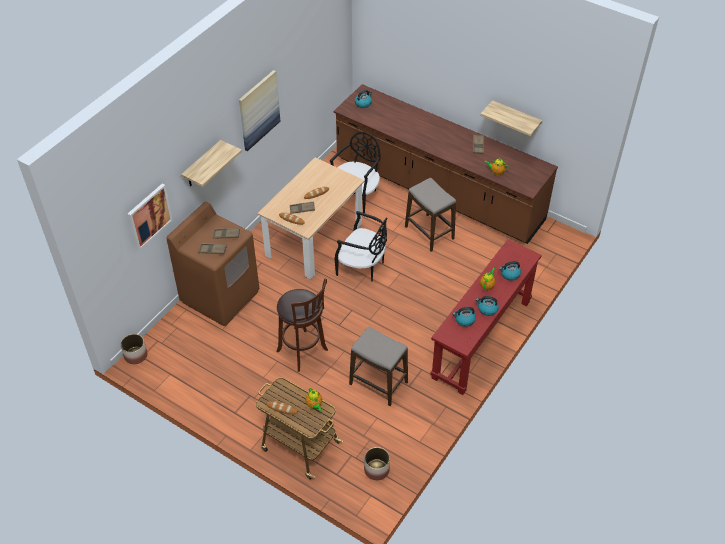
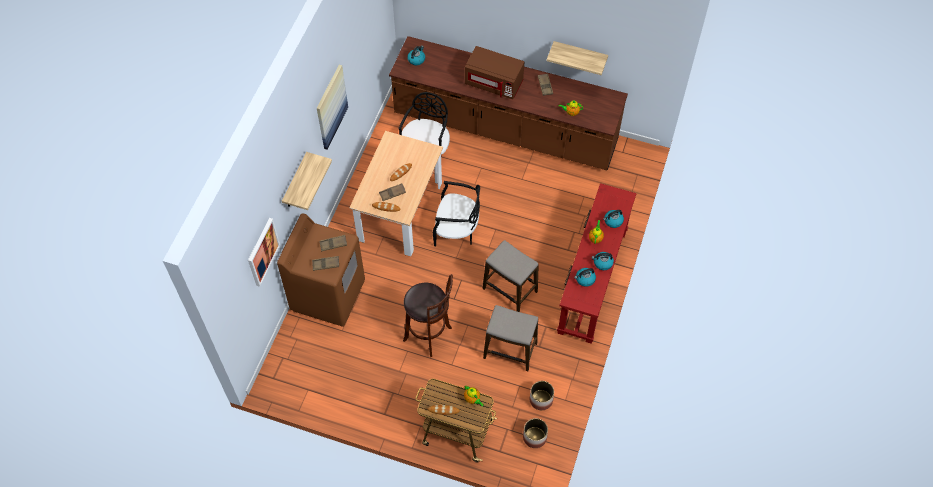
camera: 15 degrees left, 10 degrees up
(136, 355) = (267, 378): planter -> planter (541, 399)
(429, 233) = (510, 179): stool -> stool (510, 290)
(430, 134) = (494, 83): none -> brown microwave

